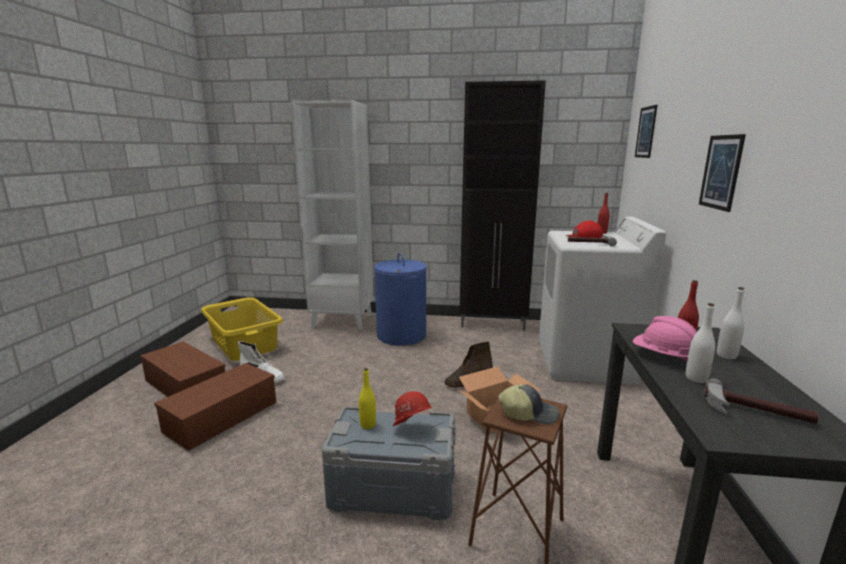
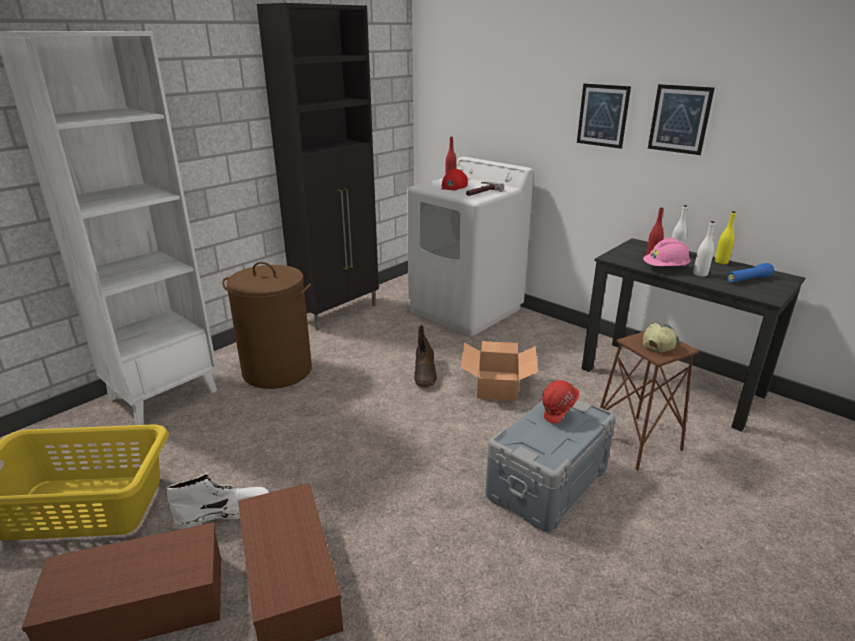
camera: 55 degrees left, 10 degrees up
(368, 425) = (532, 437): yellow bottle -> yellow bottle (721, 262)
(401, 335) = (278, 370): blue laundry basket -> brown laundry basket
(646, 132) = (458, 68): picture -> picture (679, 119)
(756, 413) = (748, 280): hammer -> blue flashlight

